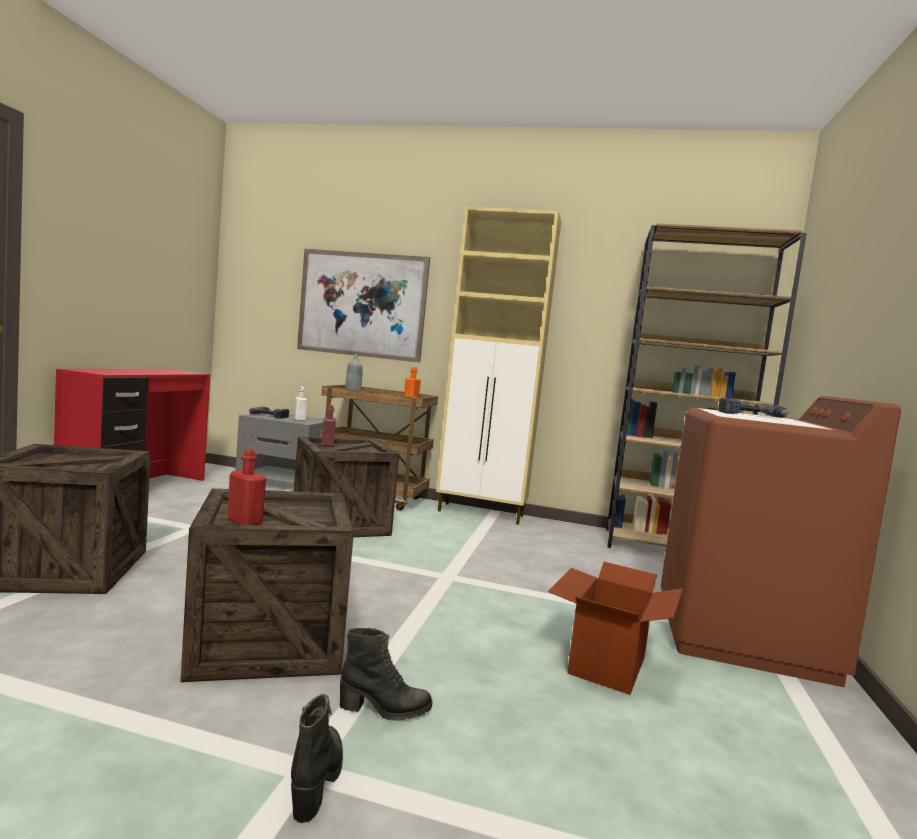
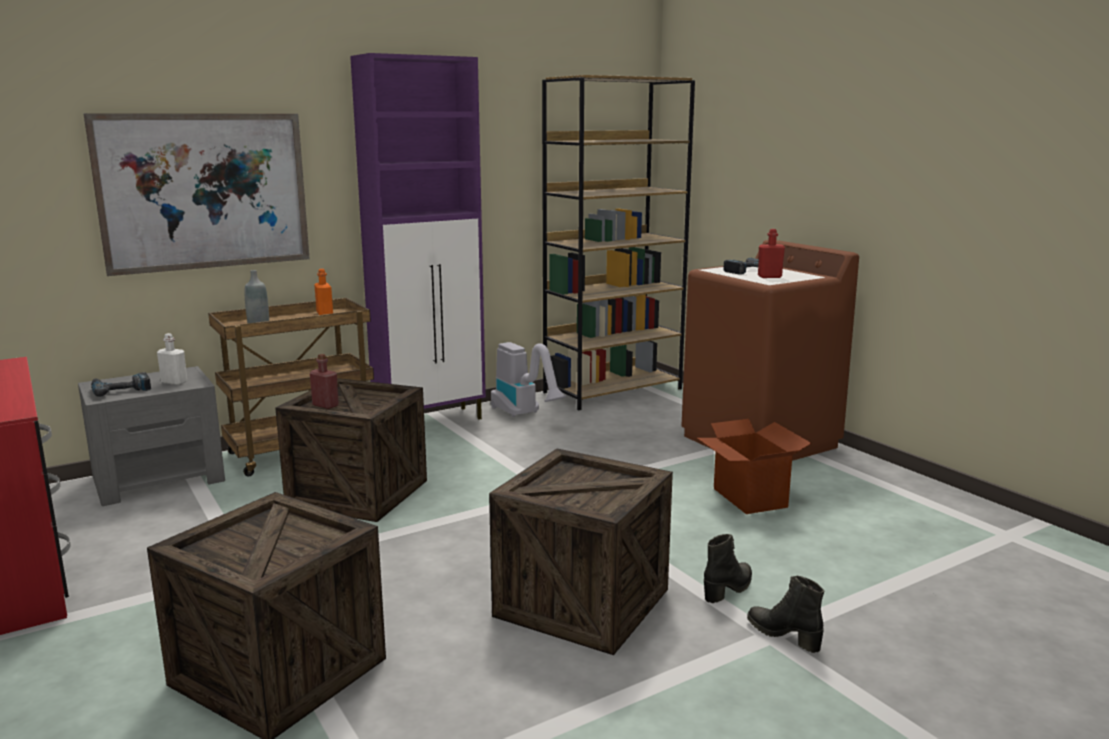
camera: 45 degrees left, 10 degrees up
(244, 521) = (595, 503): red bottle -> red bottle (769, 277)
(482, 514) = (431, 421): beige cabinet -> purple cabinet
(556, 534) = (525, 415): none -> vacuum cleaner

